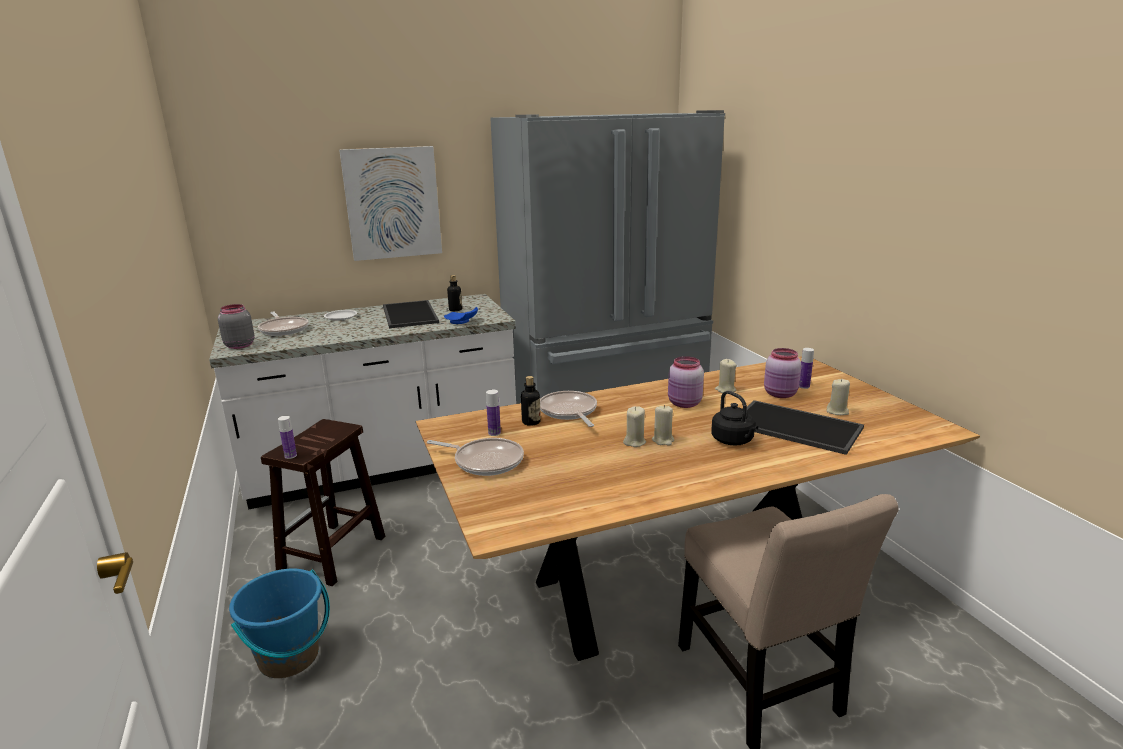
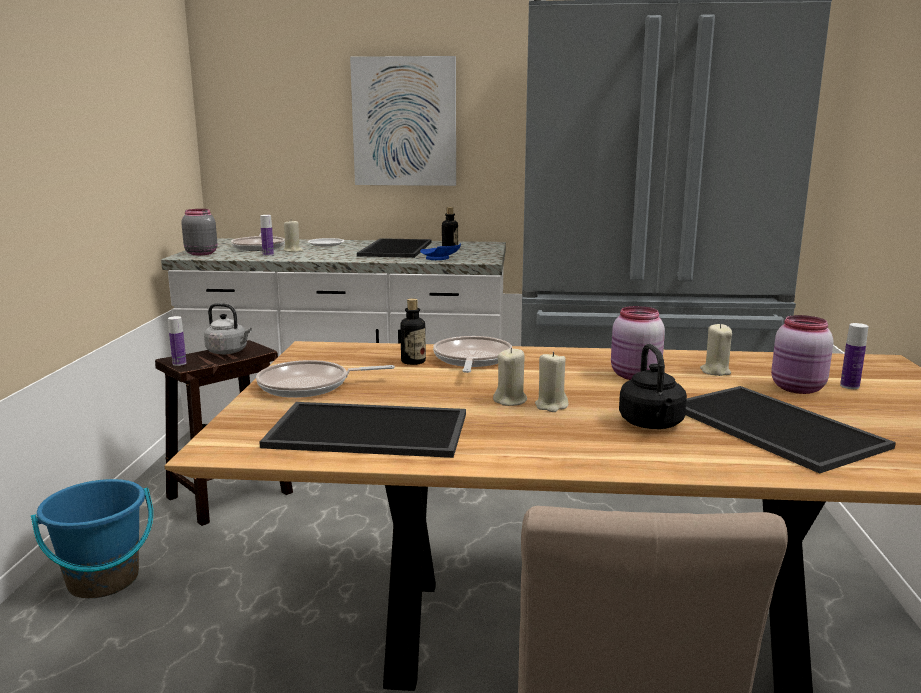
camera: 25 degrees right, 5 degrees down
(320, 434) = (229, 352): none -> grey kettle
(485, 461) = (309, 386): frying pan -> frying pan turned 120 degrees clockwise
(494, 433) = (357, 364): bottle -> bottle (268, 255)
(575, 488) = (371, 429): none -> tray
(837, 411) = (871, 422): beige candle -> beige candle (293, 251)

